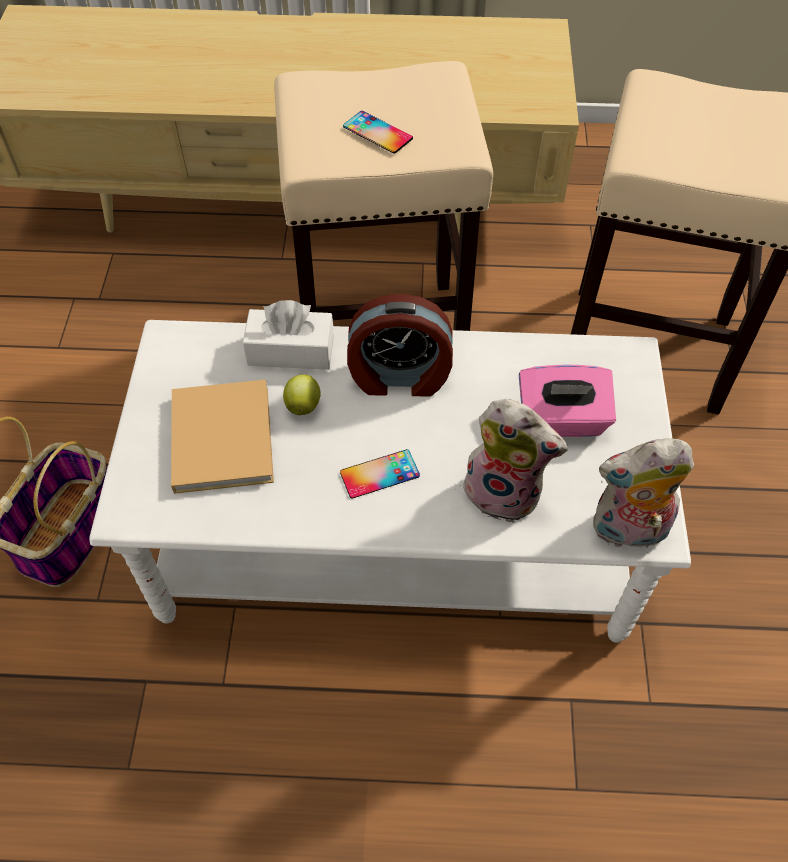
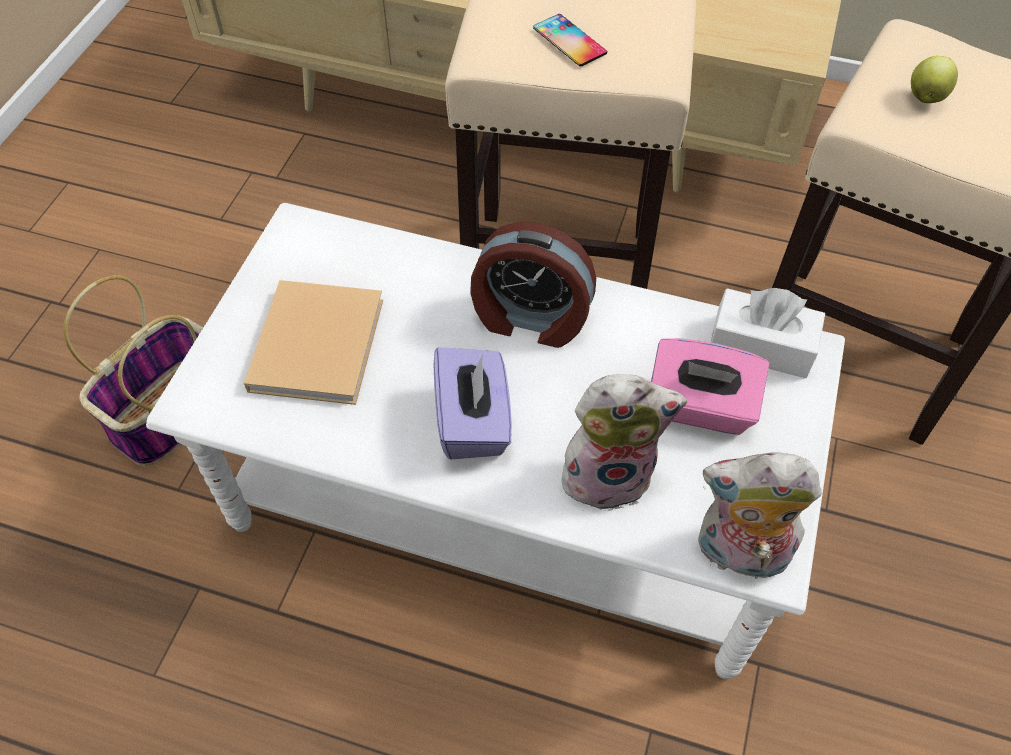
camera: 15 degrees right, 0 degrees up
(291, 351) = (421, 266): white tissue box -> white tissue box (761, 346)
(303, 405) = (415, 327): apple -> apple (926, 97)
(379, 474) = (473, 422): phone -> purple tissue box
(505, 492) = (608, 474): plush toy -> plush toy turned 45 degrees counterclockwise

